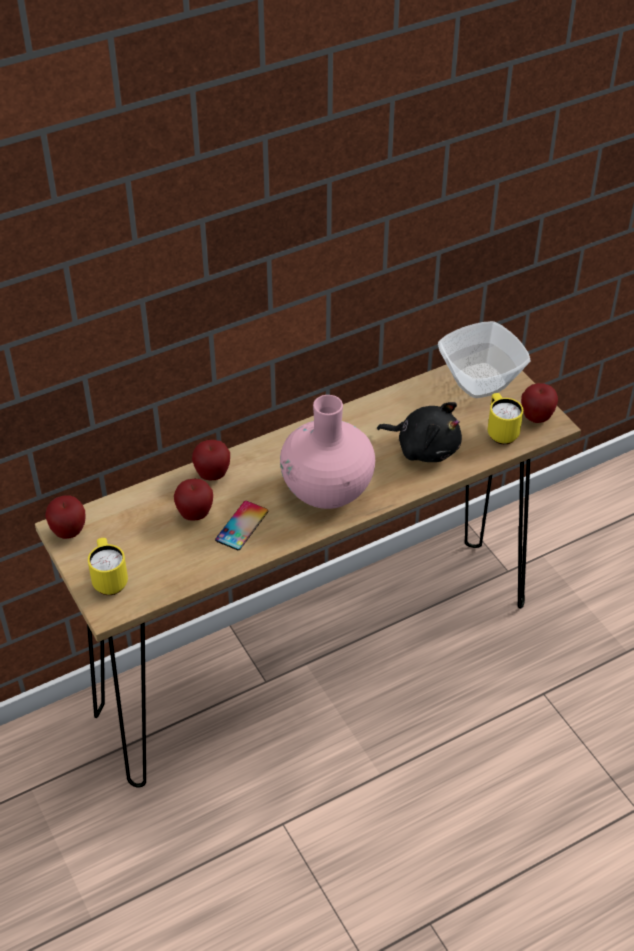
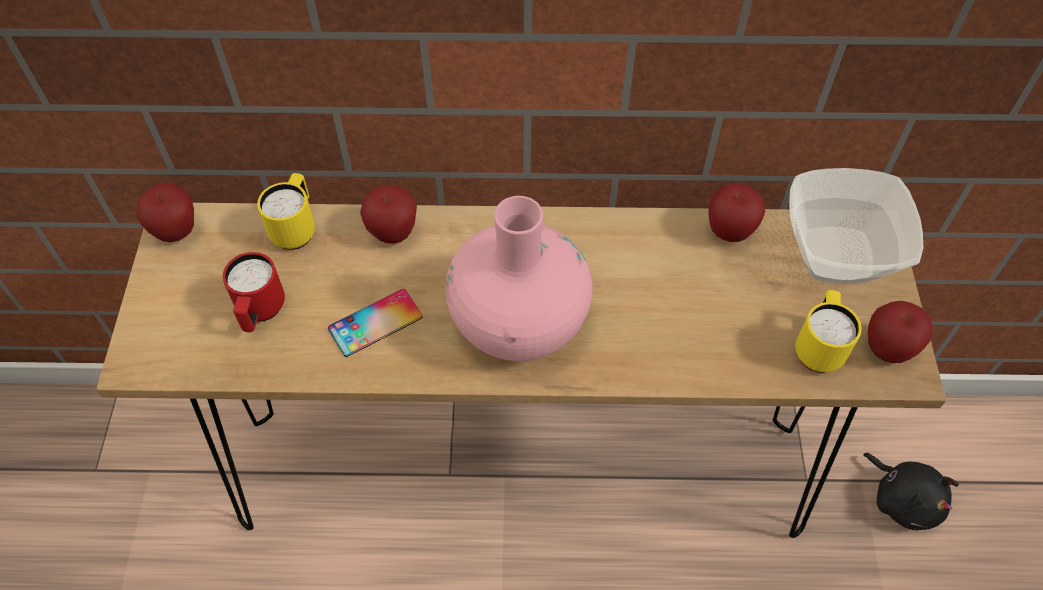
camera: 30 degrees right, 10 degrees up
(109, 580) = (168, 320): yellow mug -> yellow mug (296, 229)
(165, 551) = (260, 313): none -> red mug
(195, 514) = (332, 279): apple -> apple (729, 232)
(424, 448) = (692, 322): black plush toy -> black plush toy (903, 499)

